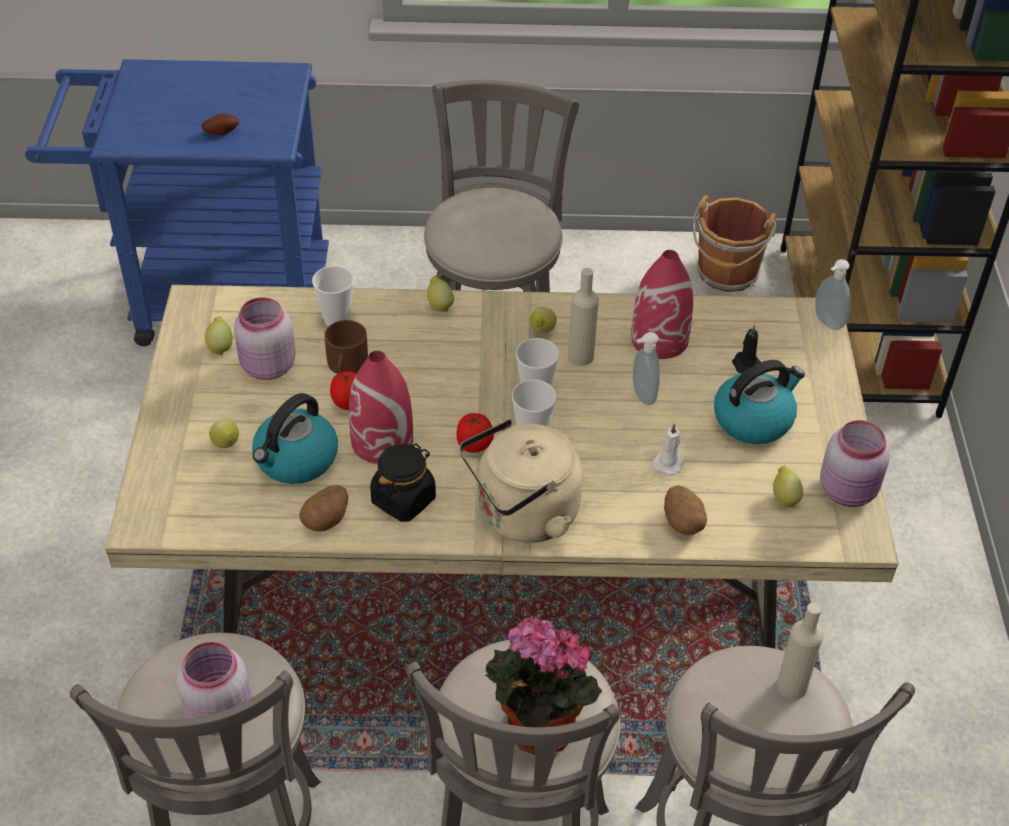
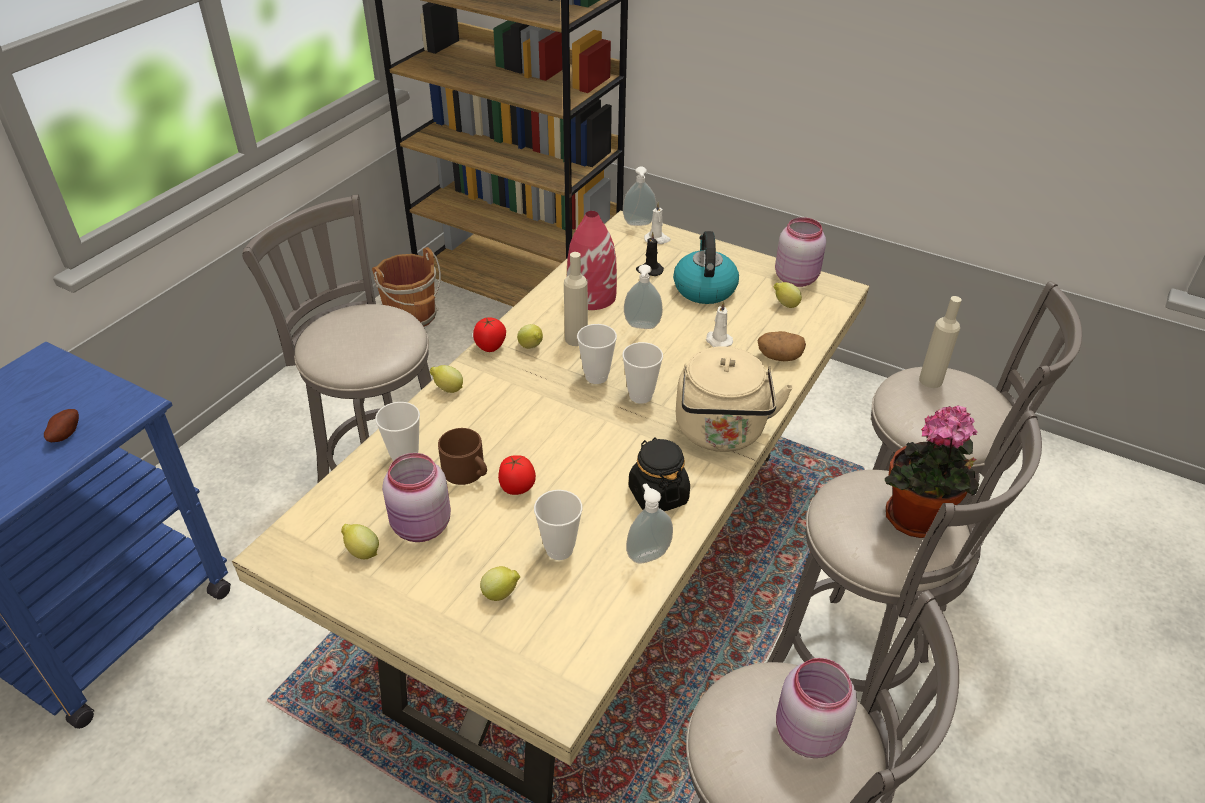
camera: 60 degrees left, 5 degrees down
(296, 460) = (559, 549): kettle -> cup
(326, 519) = (647, 554): potato -> soap dispenser
(383, 441) = (580, 483): red vase -> none
(474, 446) = (627, 431): tomato -> tomato (491, 347)
(811, 348) = (657, 239): none -> white candle

